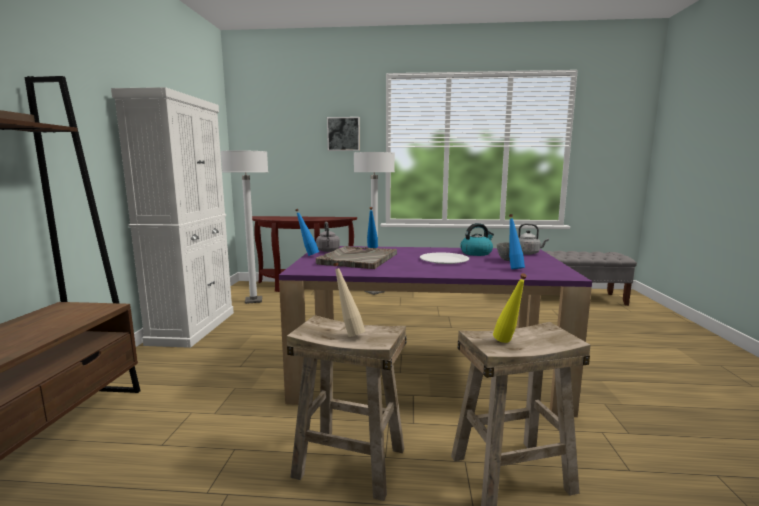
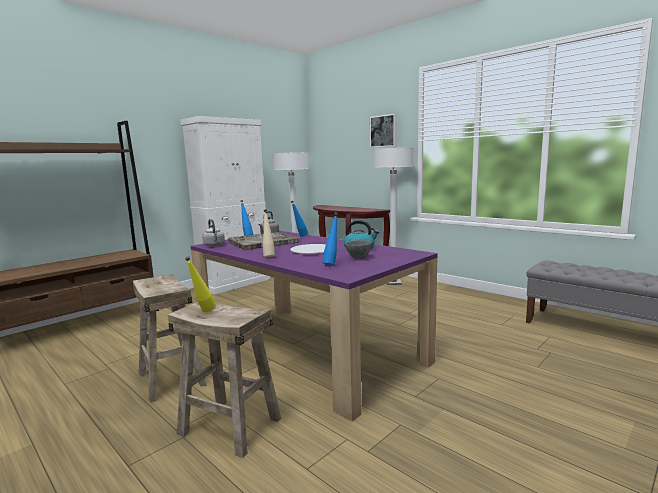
camera: 40 degrees right, 0 degrees up
(348, 334) = (158, 287): beige bottle -> beige bottle (268, 256)
(528, 253) = (403, 255): grey kettle -> grey kettle (214, 245)

